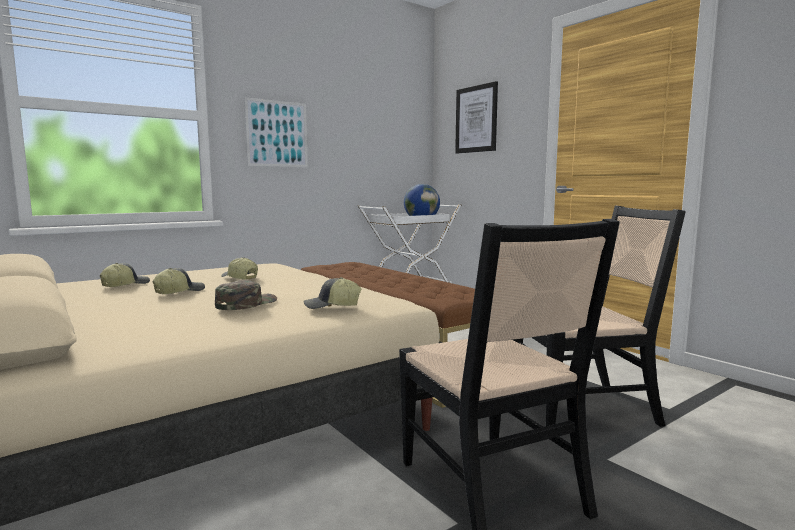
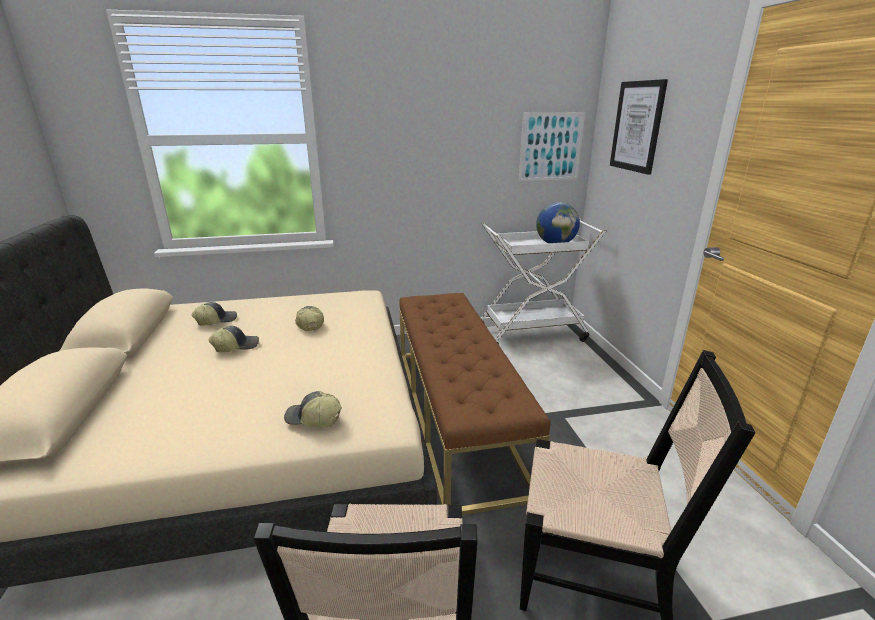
camera: 25 degrees right, 15 degrees up
(246, 303) = (253, 390): green cap -> none
(277, 134) = (391, 150): picture -> picture (551, 147)

